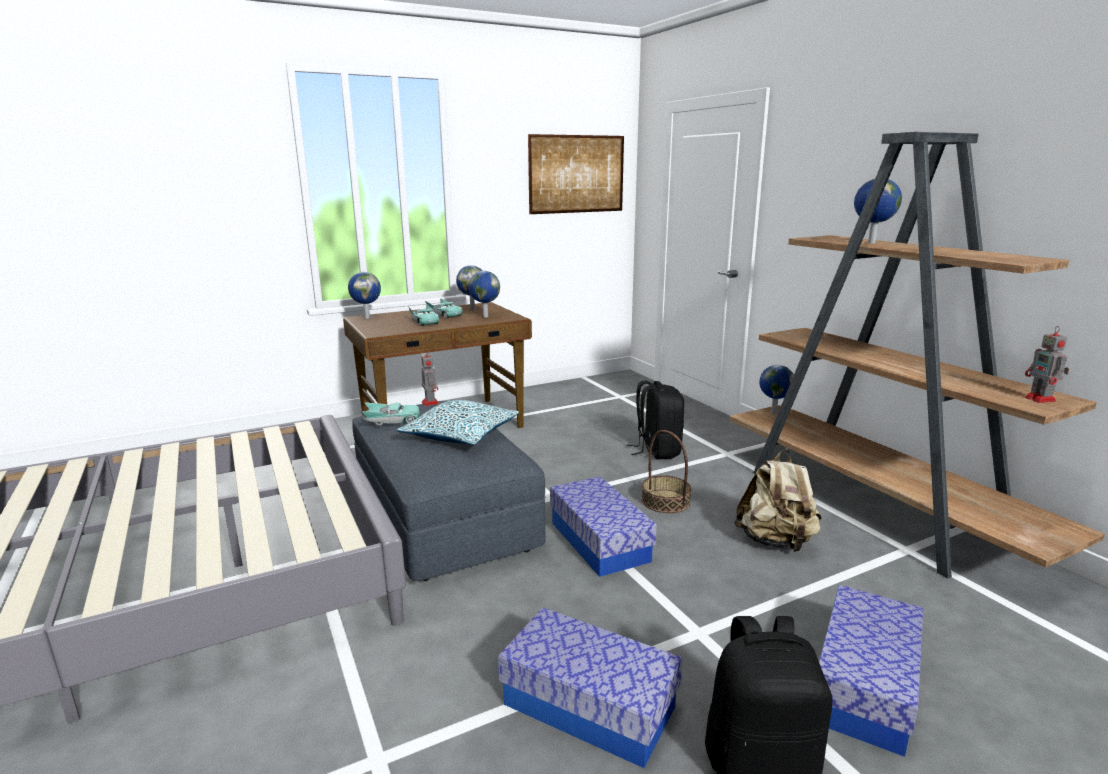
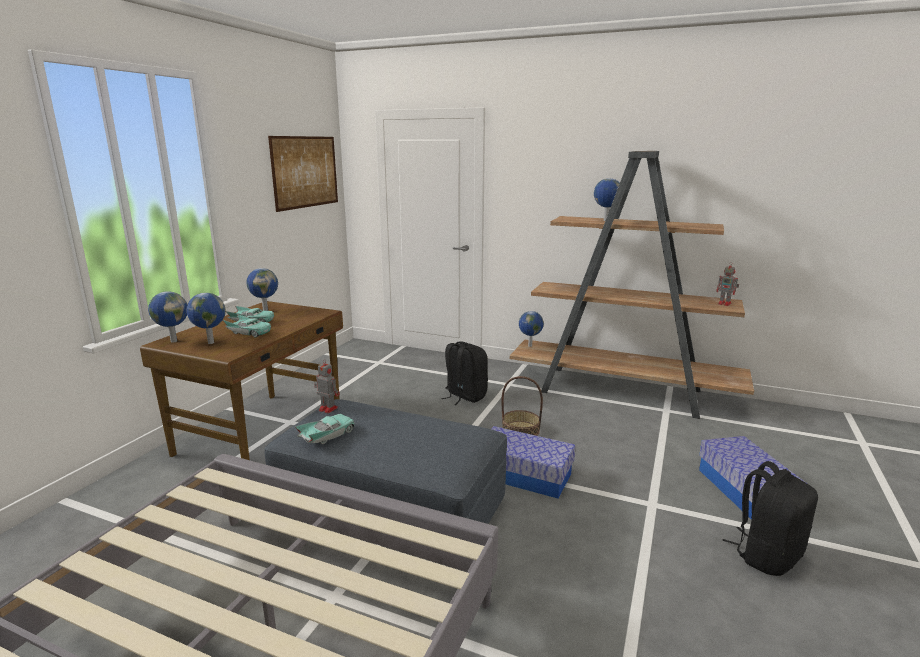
camera: 40 degrees left, 0 degrees up
(461, 435) = (410, 426): pillow -> none
(485, 316) = (296, 316): globe -> globe (210, 343)
(589, 705) = (668, 579): storage box -> none
(775, 542) = (610, 431): beige backpack -> none

